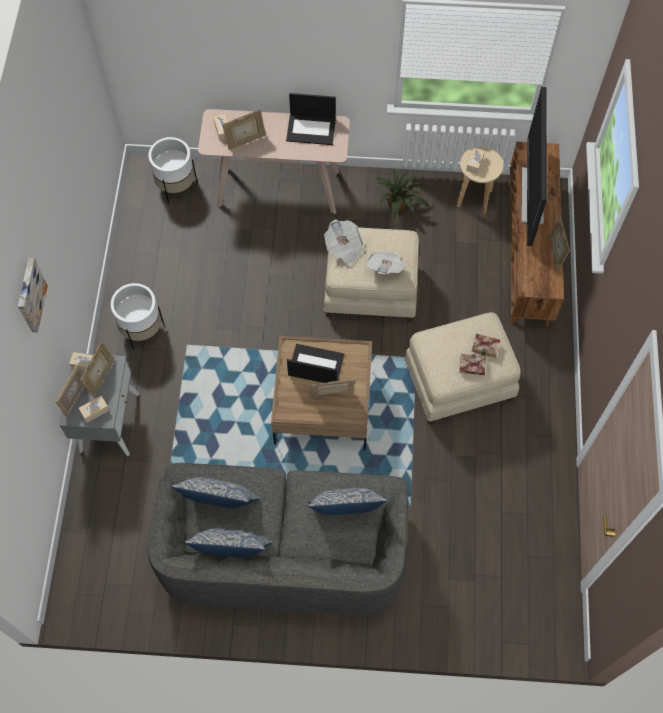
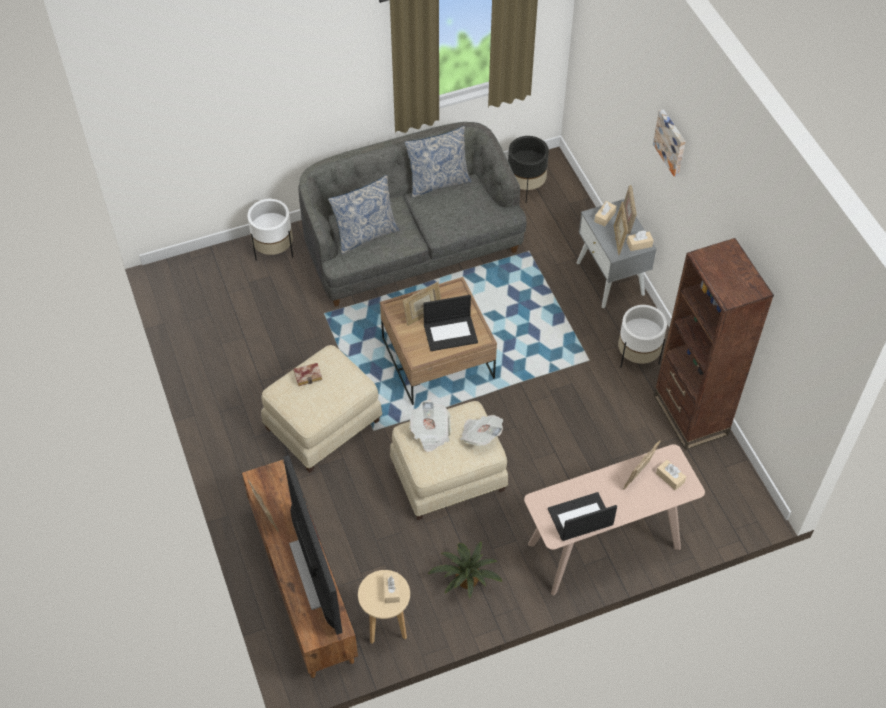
camera: 155 degrees right, 10 degrees down
(117, 577) = (526, 187): none -> black planter
(137, 259) = (690, 415): none -> brown bookcase
(176, 186) = (709, 503): white planter -> white planter (274, 250)
(220, 503) = (466, 205): pillow -> none
(486, 346) = (301, 398): book -> none

